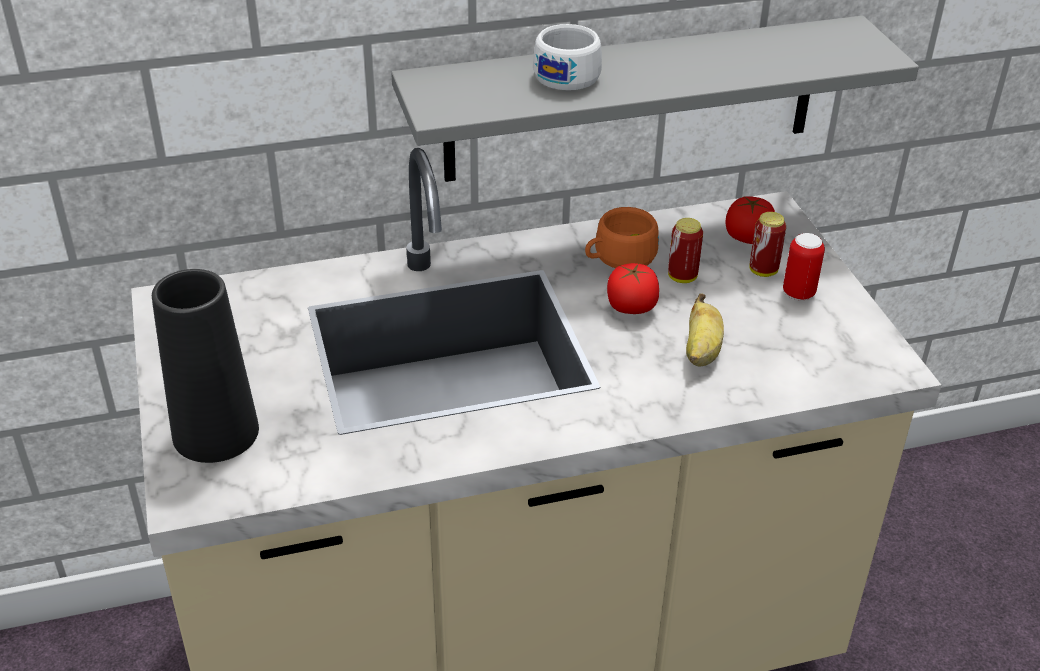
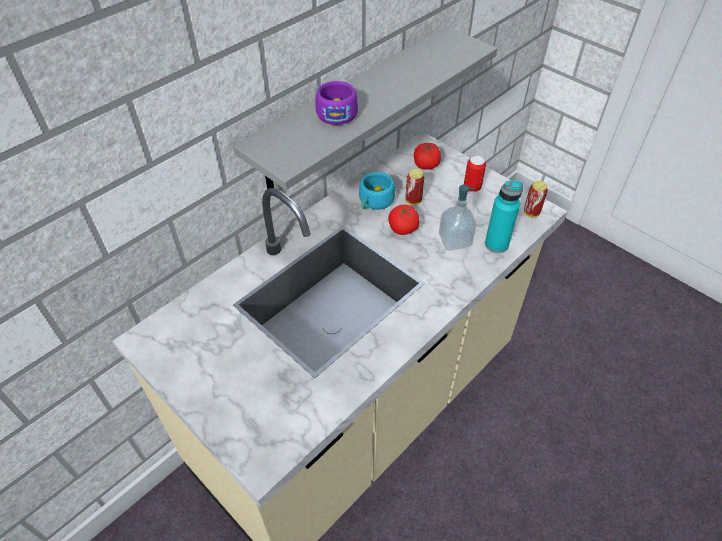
camera: 30 degrees left, 10 degrees up
(215, 432) = (244, 412): black vase -> none
(571, 74) = (337, 112): white cup -> purple cup
(619, 257) = (374, 202): orange cup -> turquoise cup
(701, 352) = (455, 240): banana -> soap dispenser
(763, 271) = (447, 181): can -> can (531, 213)
(766, 383) = (496, 244): none -> turquoise bottle

